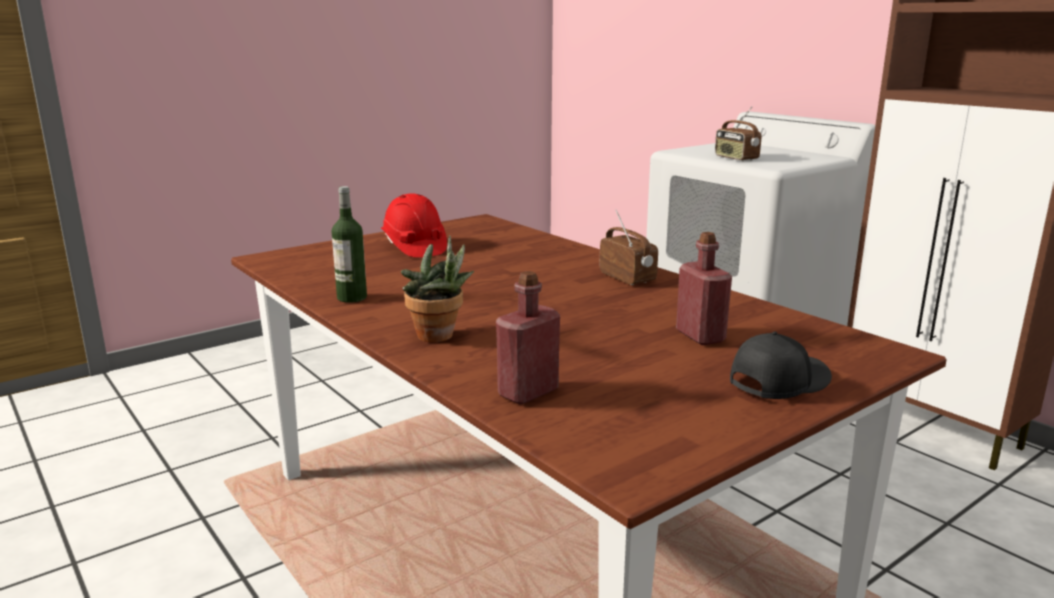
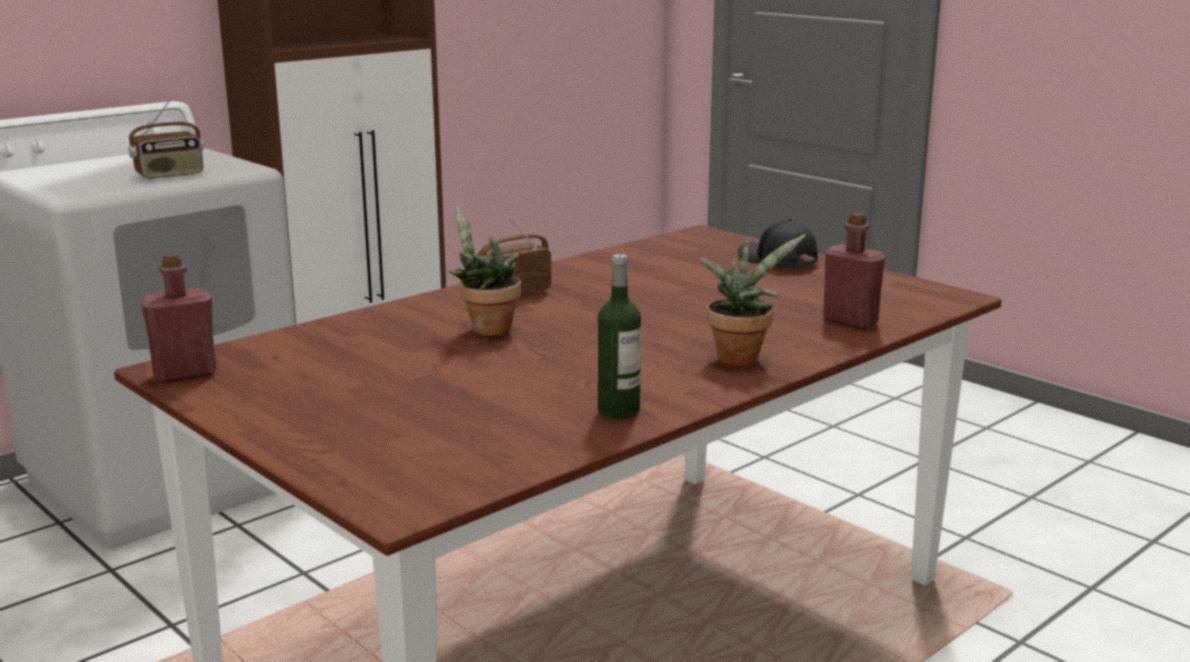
camera: 95 degrees left, 0 degrees up
(414, 247) = (351, 399): red hard hat -> none
(535, 271) = (486, 328): none -> potted plant
(700, 336) = (690, 274): red bottle -> red bottle (185, 374)

